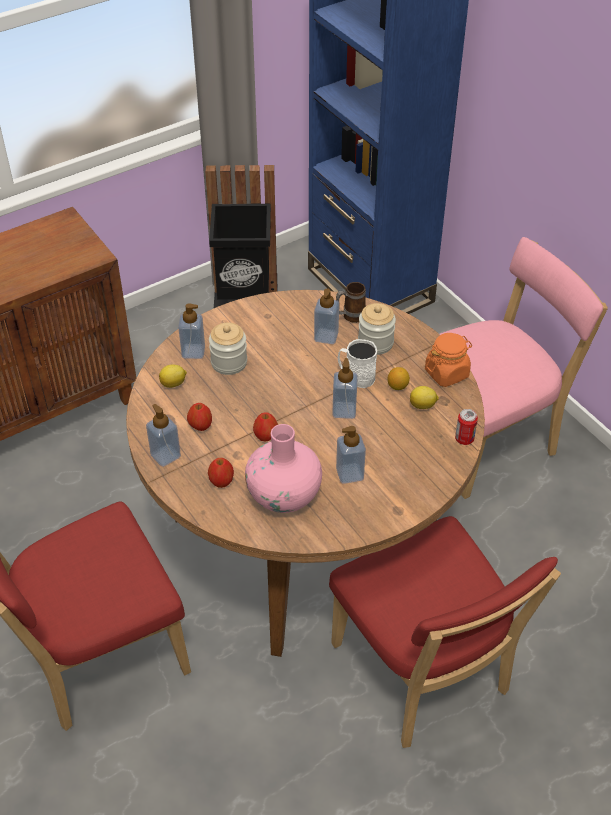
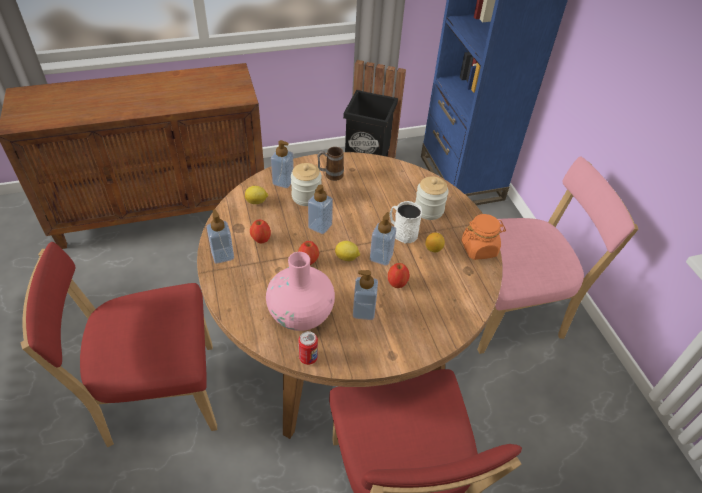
camera: 15 degrees right, 0 degrees up
(221, 481) = (256, 288): apple -> apple (397, 283)
(326, 336) = (391, 195): soap dispenser -> soap dispenser (320, 226)
(350, 317) = (416, 185): mug -> mug (330, 175)
(423, 405) = (449, 270): lemon -> lemon (347, 258)
(464, 439) = (474, 308): can -> can (308, 358)

